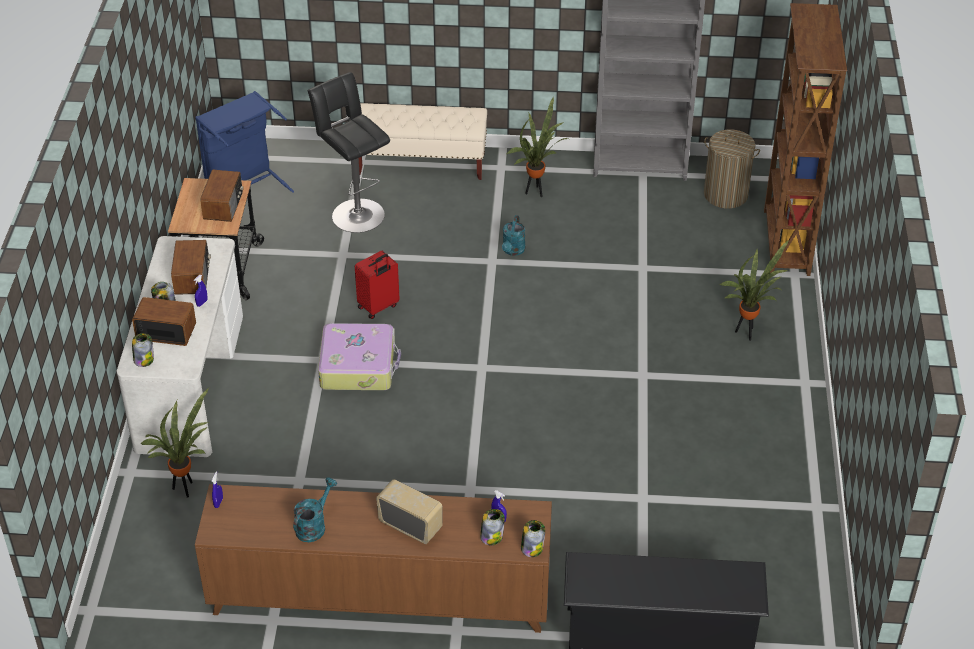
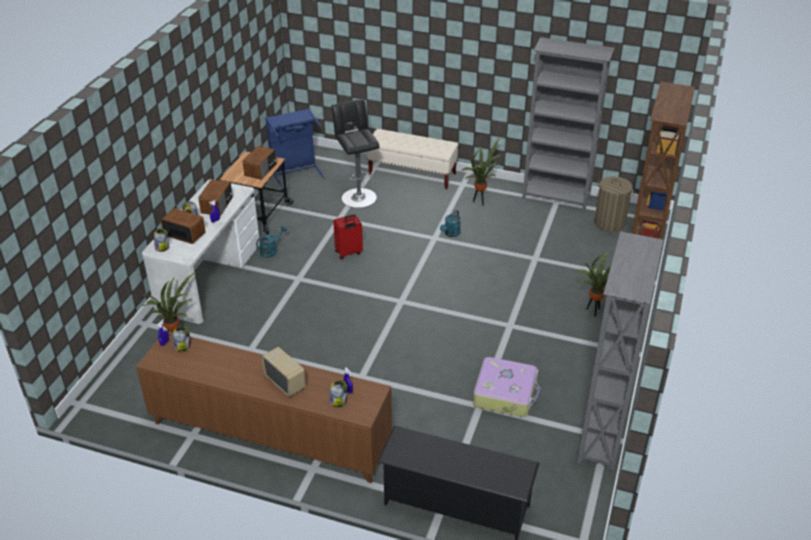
camera: 15 degrees right, 5 degrees down
(314, 525) = (220, 370): turquoise watering can -> turquoise watering can (271, 251)
(358, 365) = (320, 286): suitcase -> suitcase (505, 393)
(532, 548) = (363, 414): jar -> jar (182, 346)
(810, 506) = (601, 436): none -> grey bookcase

